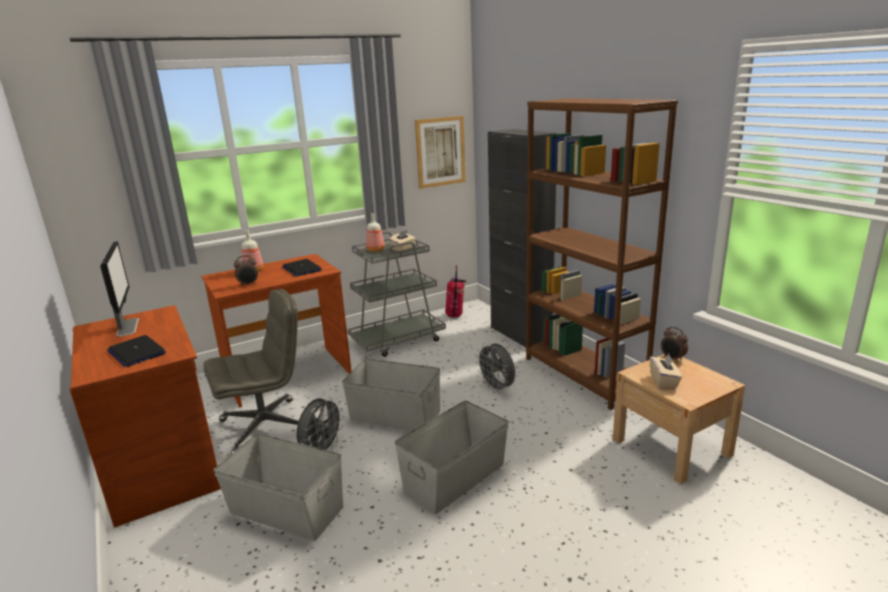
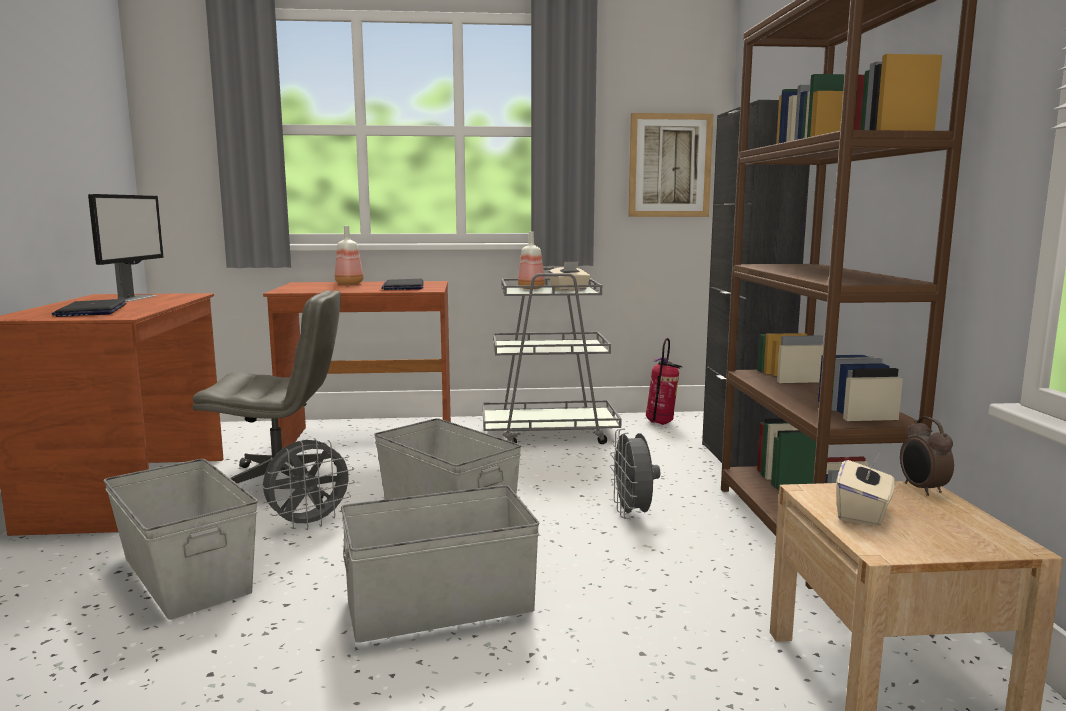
camera: 25 degrees right, 10 degrees down
(248, 284) = (318, 289): alarm clock -> none

